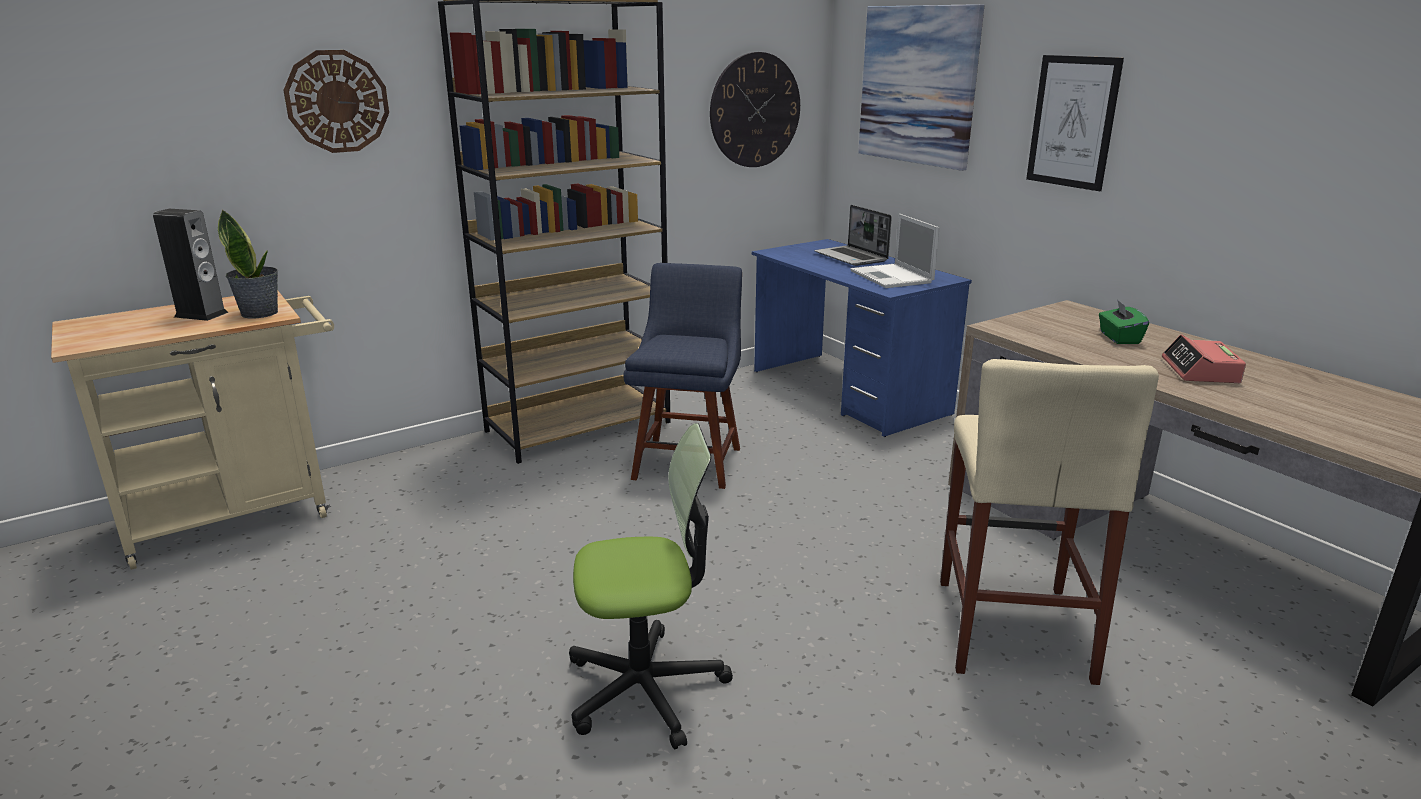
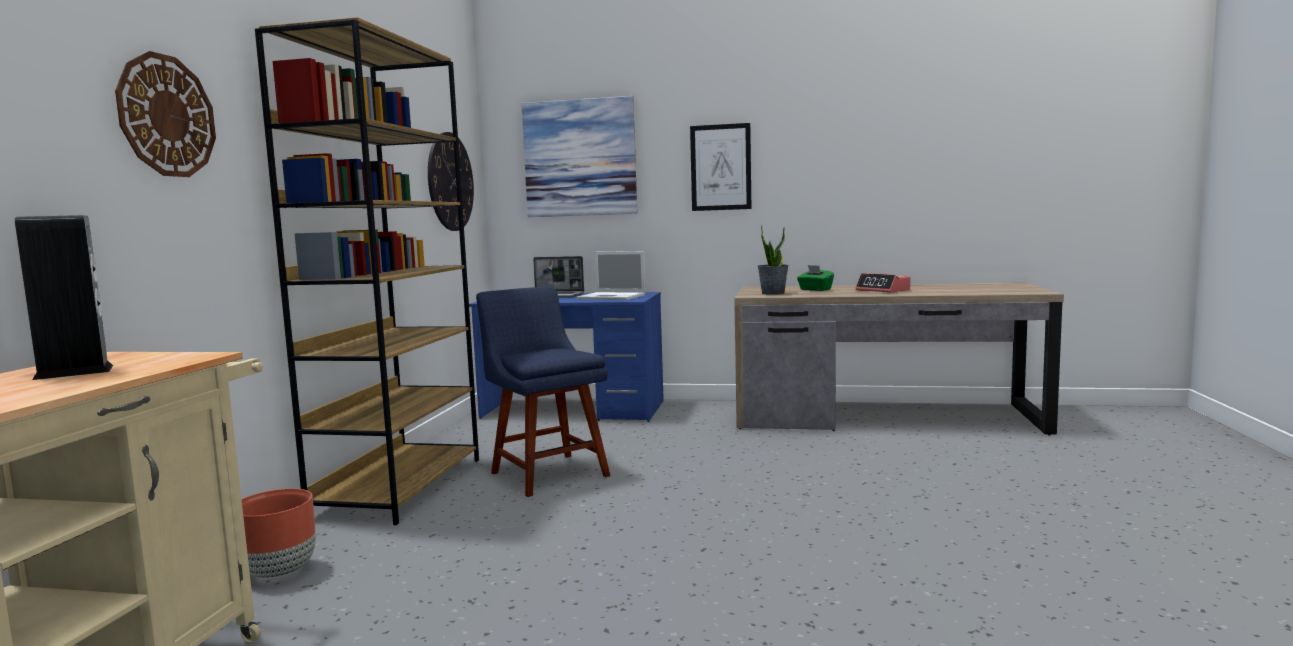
camera: 45 degrees left, 15 degrees down
(260, 313) = (169, 358): potted plant -> potted plant (773, 293)
(407, 471) = (280, 573): none -> brown planter
(645, 688) = (812, 579): office chair -> none
(1012, 628) = (901, 467): beige stool -> none

